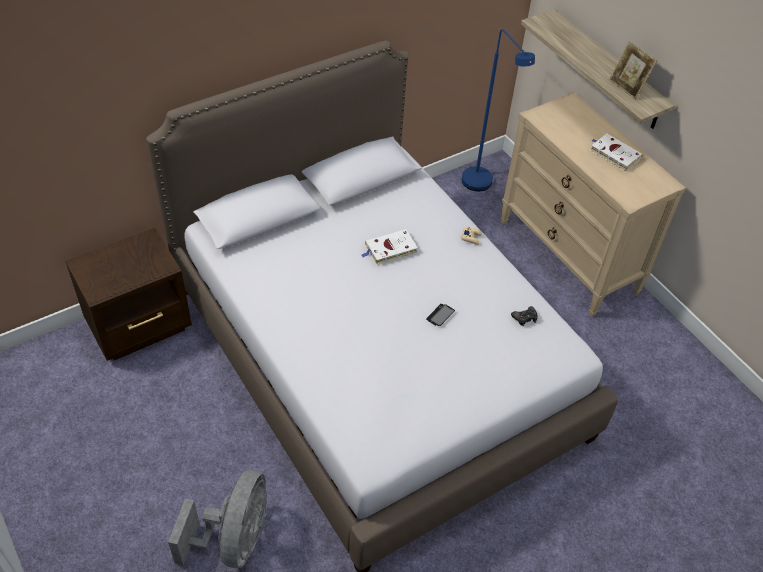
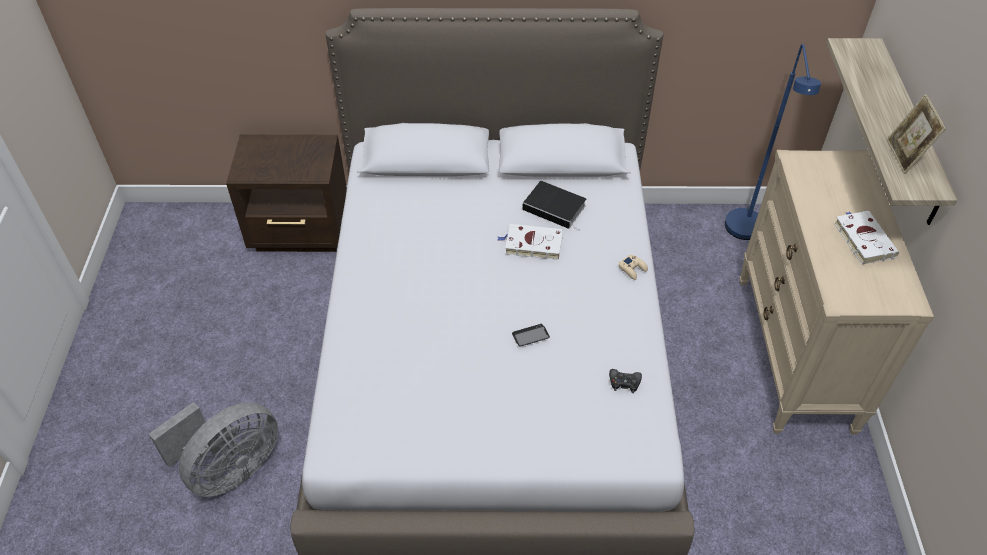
camera: 35 degrees right, 0 degrees up
(385, 215) = (556, 208): none -> book

